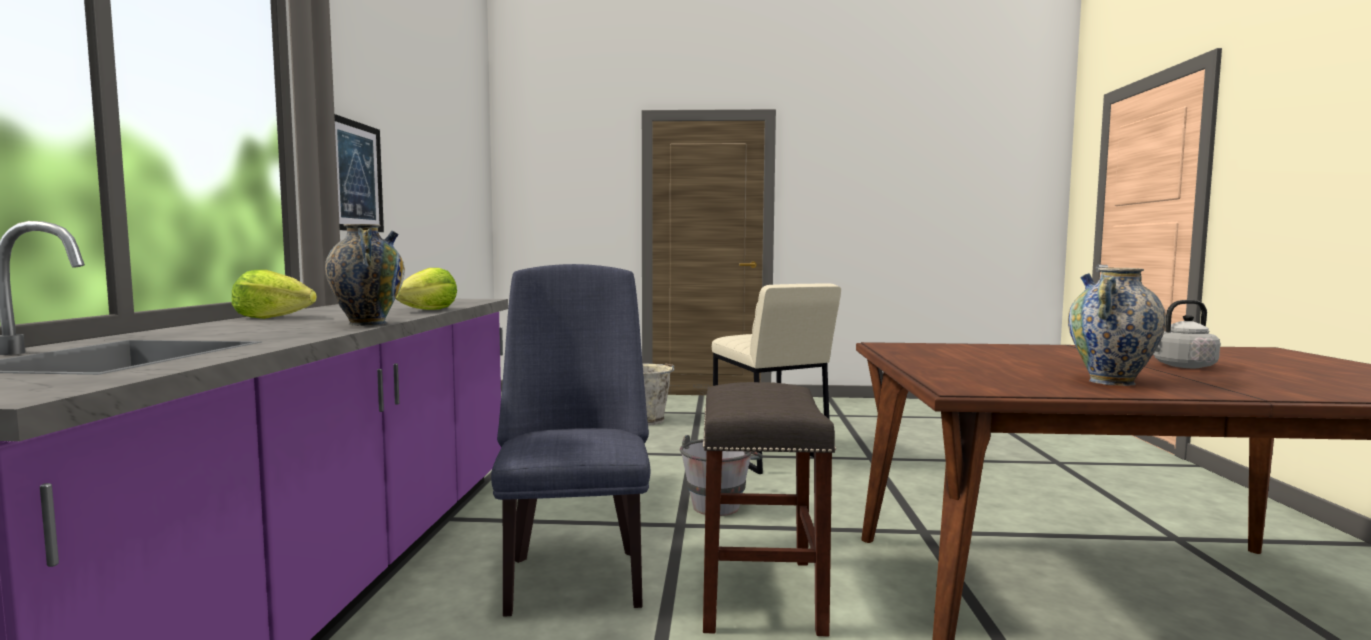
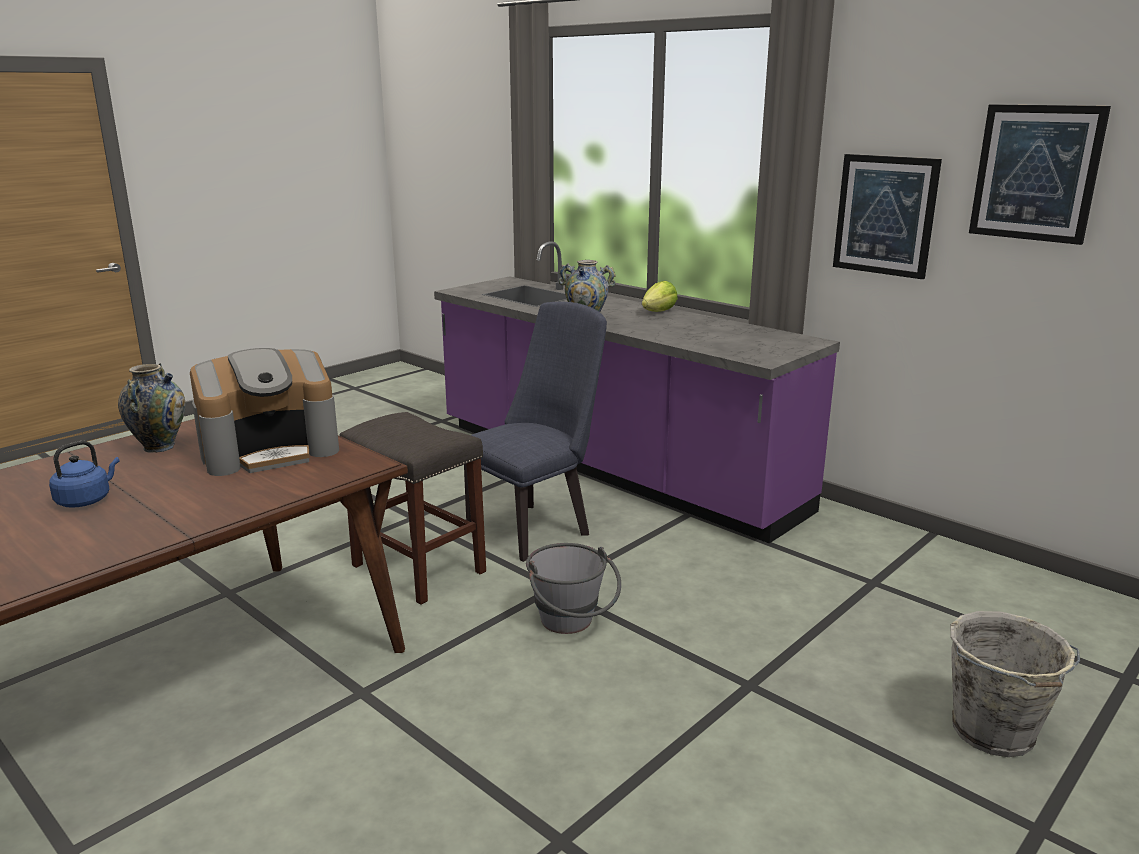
camera: 130 degrees right, 15 degrees up
(409, 148) = (1036, 173): none -> picture
(428, 310) = (663, 337): lettuce -> none
(575, 573) = (535, 528): blue chair -> blue chair turned 75 degrees counterclockwise
(771, 456) = (675, 745): beige chair -> none
(968, 360) = (270, 451): none -> coffee machine
(1181, 366) = (86, 500): grey kettle -> blue kettle

